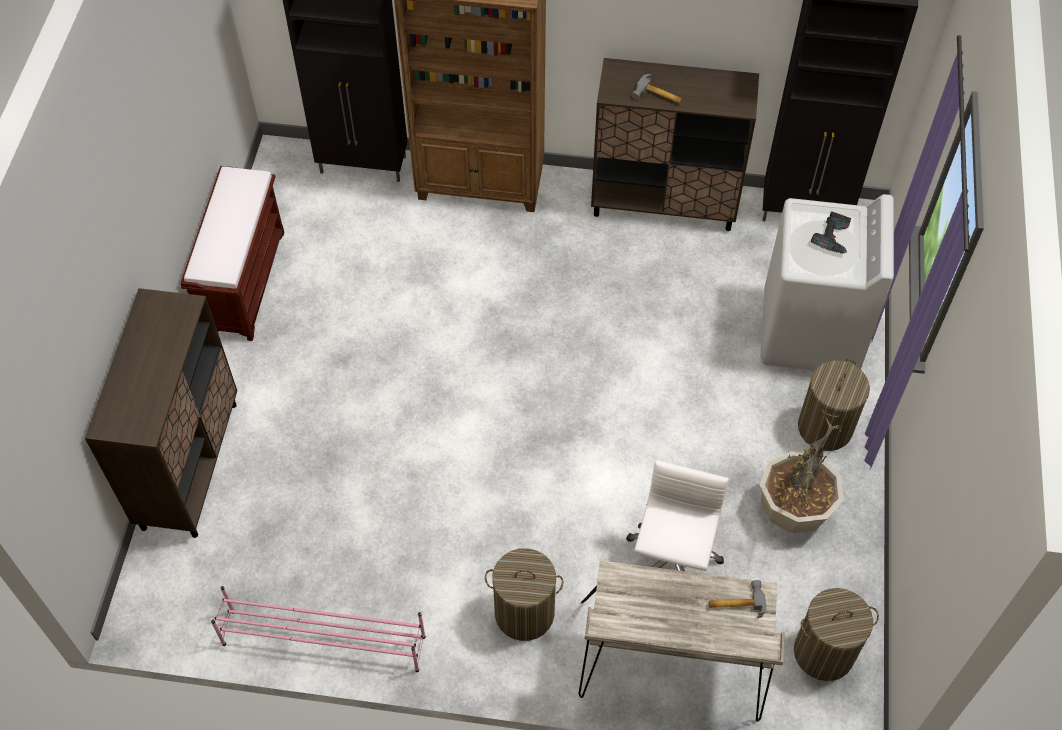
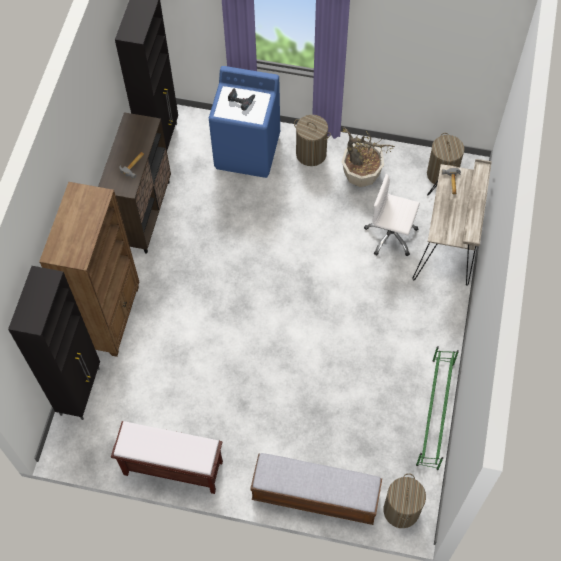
camera: 85 degrees left, 5 degrees up
(190, 464) = (315, 496): brown cabinet -> bench
(323, 640) = (435, 414): pink shoe rack -> green shoe rack
(524, 613) = (419, 309): laundry basket -> laundry basket (401, 510)
(810, 332) = (247, 151): white washing machine -> blue washing machine

